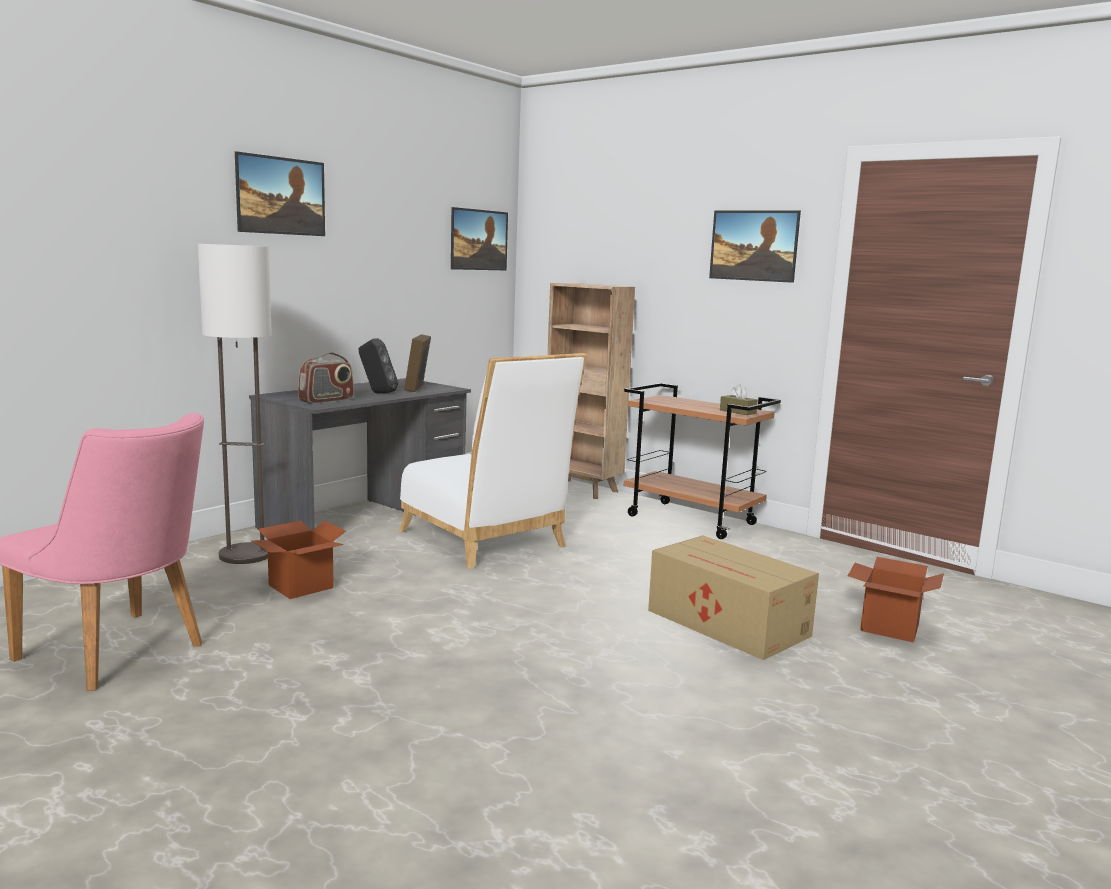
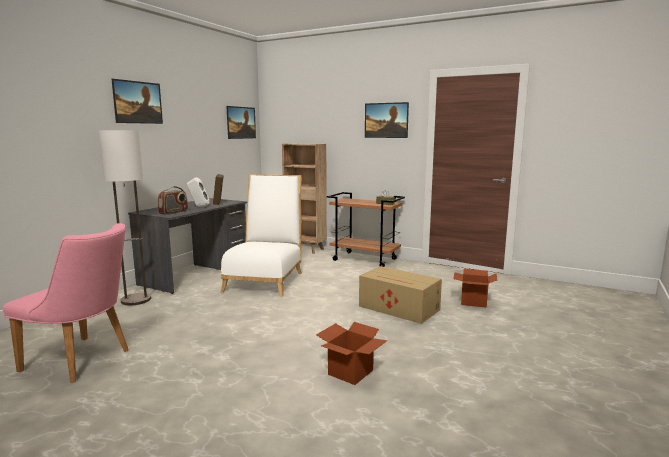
camera: 10 degrees left, 0 degrees up
(301, 586) = (173, 313): cardboard box -> cardboard box (350, 372)
(377, 393) = (198, 206): black speaker -> white speaker
(487, 541) = (266, 280): white chair -> white chair turned 120 degrees counterclockwise

